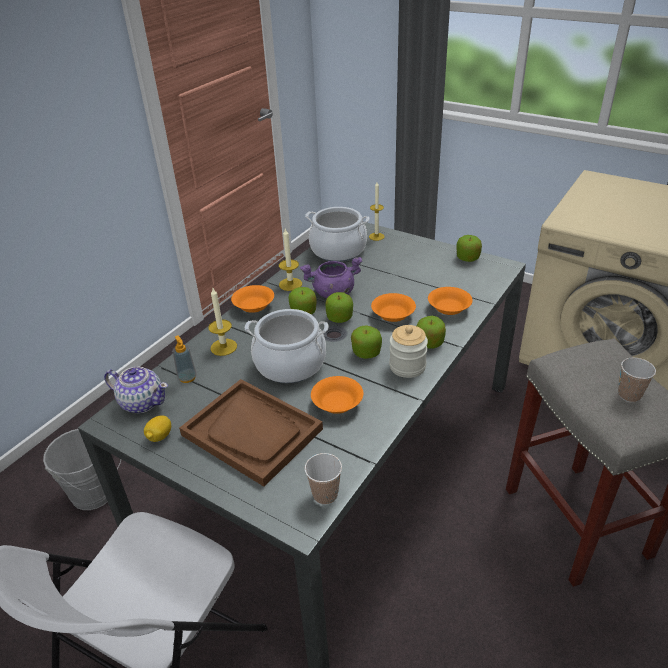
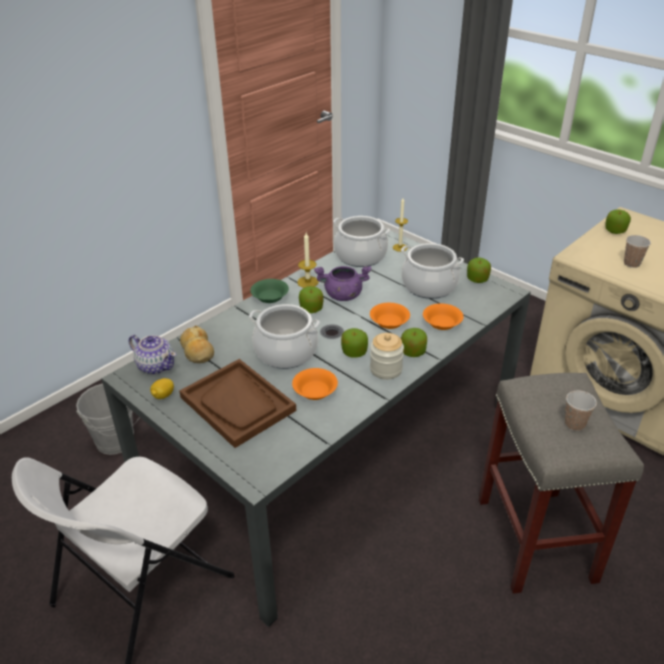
camera: 10 degrees right, 0 degrees up
(187, 378) = (197, 351): soap dispenser -> bread
(223, 347) = (234, 330): candle -> none
(253, 307) = (270, 298): orange bowl -> green bowl
(325, 495) = (281, 462): cup -> cup (631, 263)
(339, 317) = (341, 318): apple -> apple (615, 230)
(421, 271) = (429, 286): none -> cooking pot

